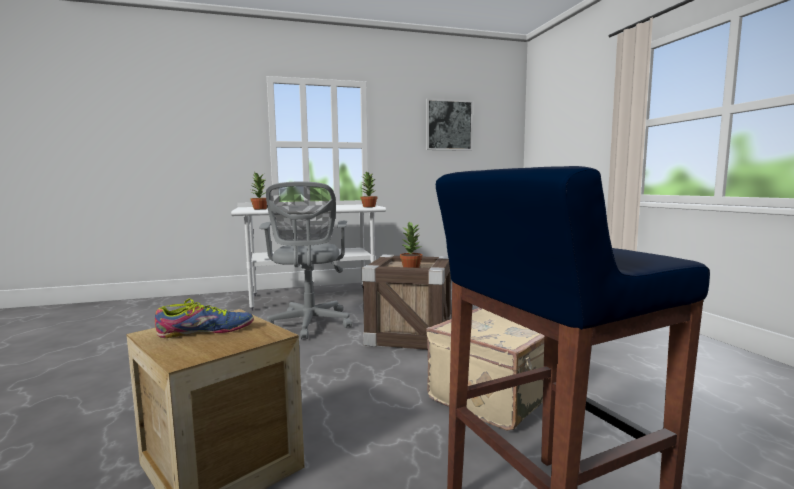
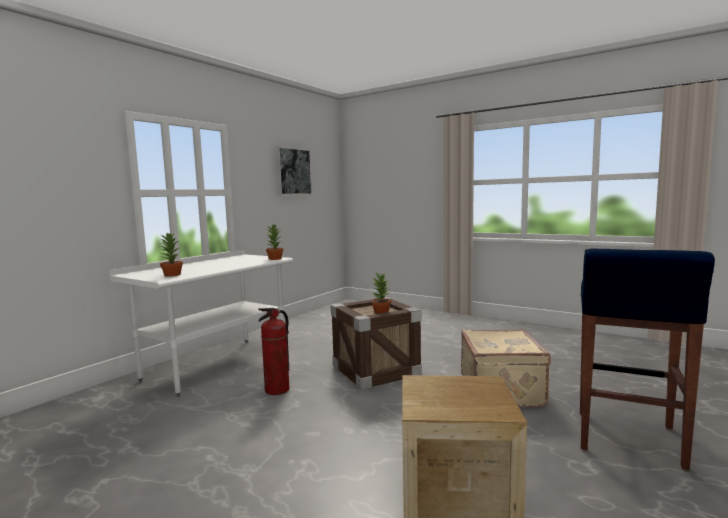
camera: 40 degrees left, 0 degrees up
(206, 331) = (446, 395): shoe -> none
(309, 325) = (277, 390): grey office chair -> fire extinguisher

